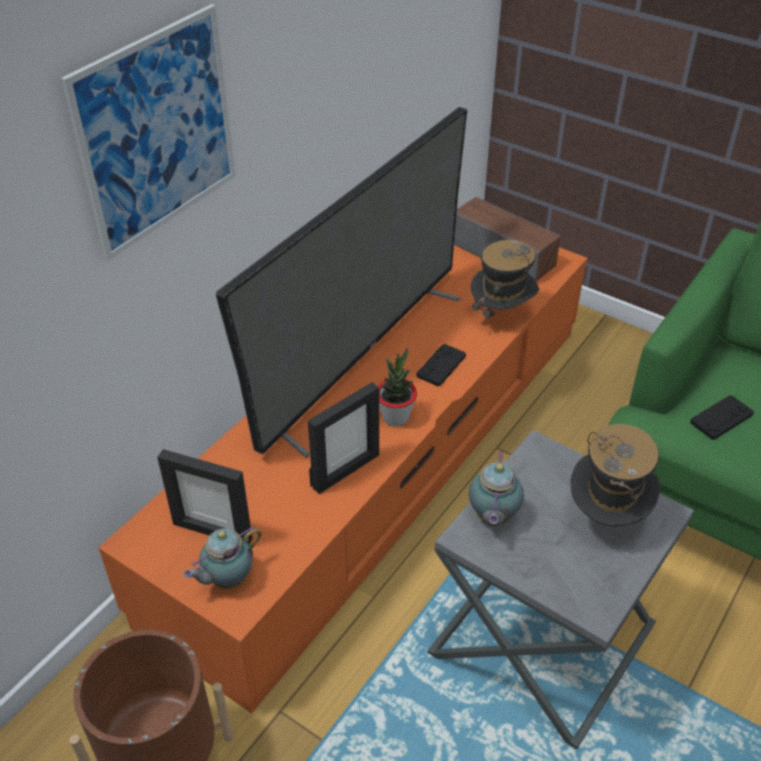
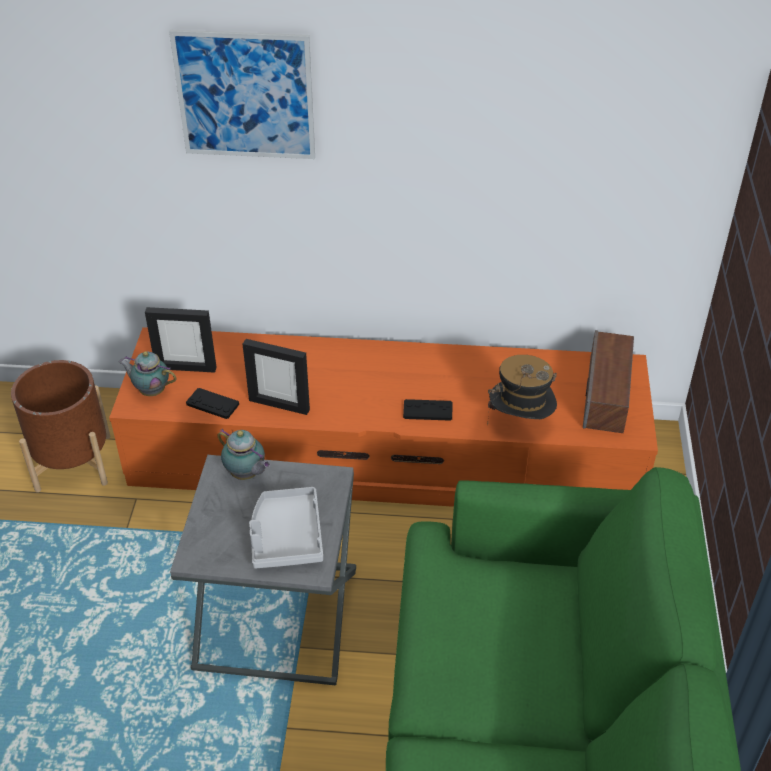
camera: 60 degrees right, 0 degrees up
(213, 530) = (186, 367): picture frame -> picture frame turned 75 degrees counterclockwise
(361, 360) = (398, 366): television -> none
(395, 417) = (351, 408): potted plant -> none
(492, 518) = (246, 475): teapot -> teapot turned 120 degrees counterclockwise
(606, 518) = (286, 536): hat -> grey tray
(721, 418) = (466, 585): black game controller -> black game controller (212, 404)

